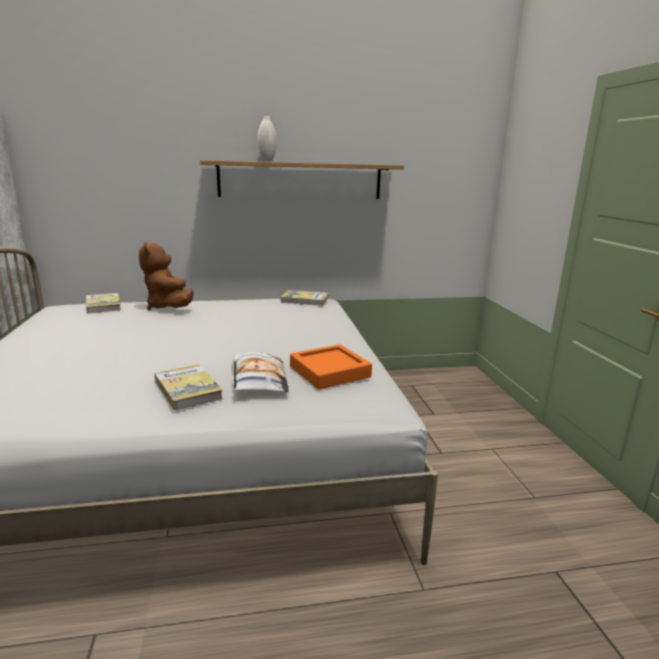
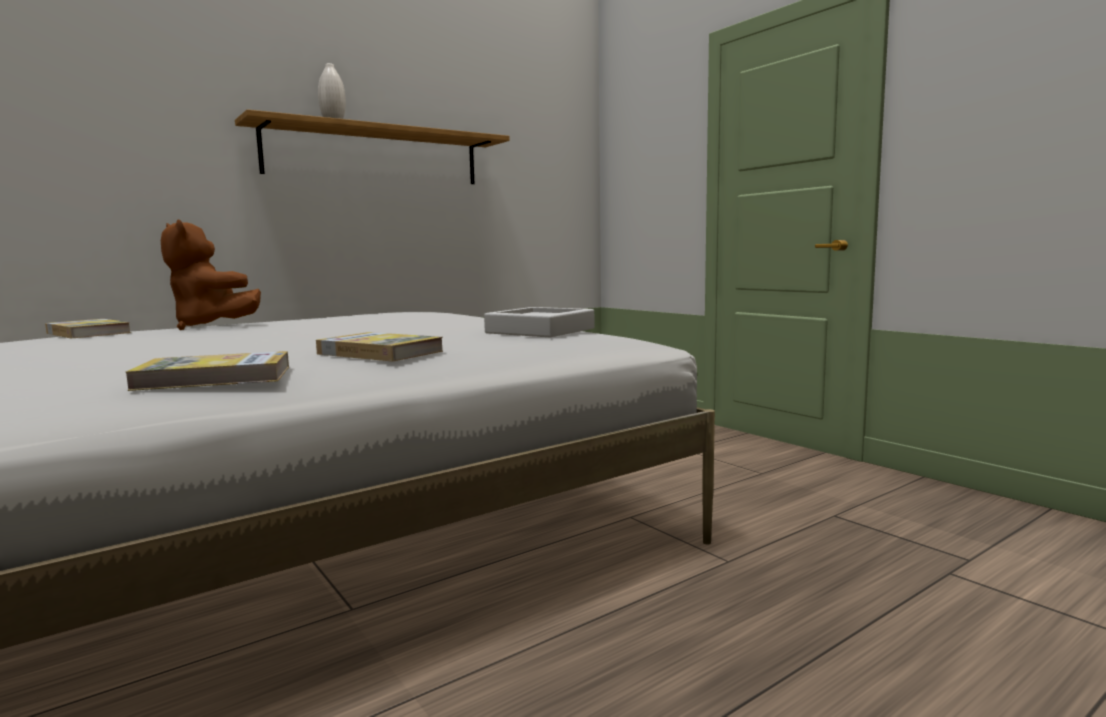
camera: 25 degrees left, 10 degrees down
(258, 379) = (462, 341): pillow -> none
(305, 300) = (408, 310): book -> book (215, 378)
(329, 372) = (540, 331): orange tray -> grey tray

